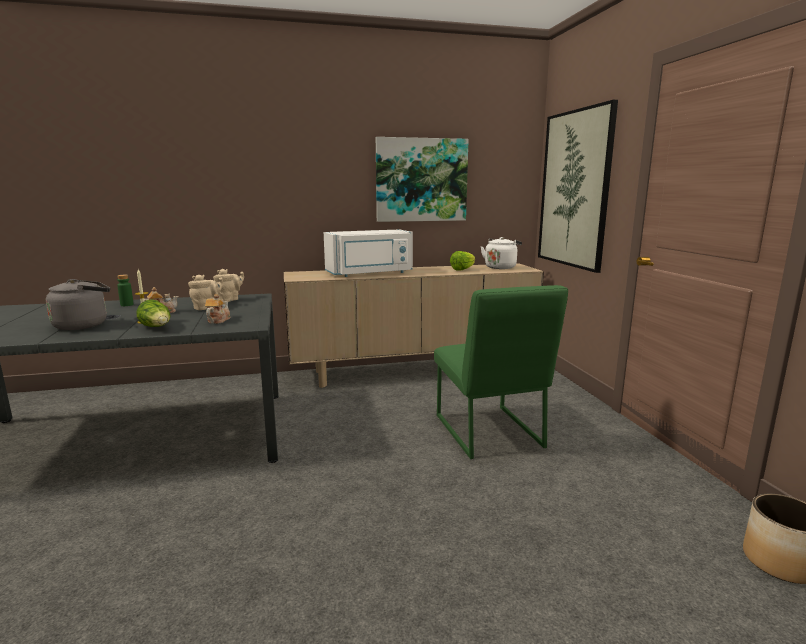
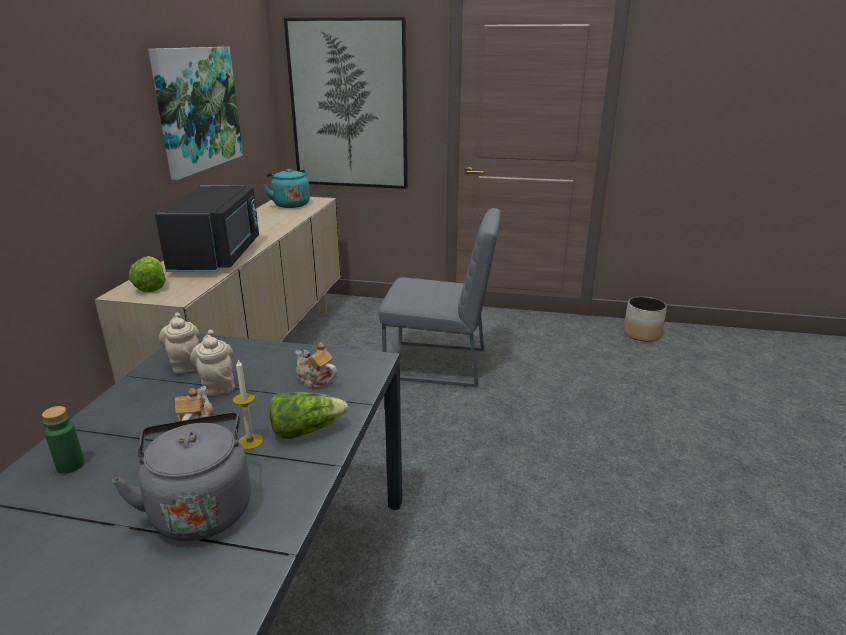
camera: 65 degrees left, 10 degrees up
(370, 273) = (219, 256): white microwave -> black microwave
(463, 269) = (275, 218): lettuce -> lettuce (150, 286)
(489, 432) = (439, 364): green chair -> grey chair
(500, 267) = (290, 204): white kettle -> turquoise kettle

